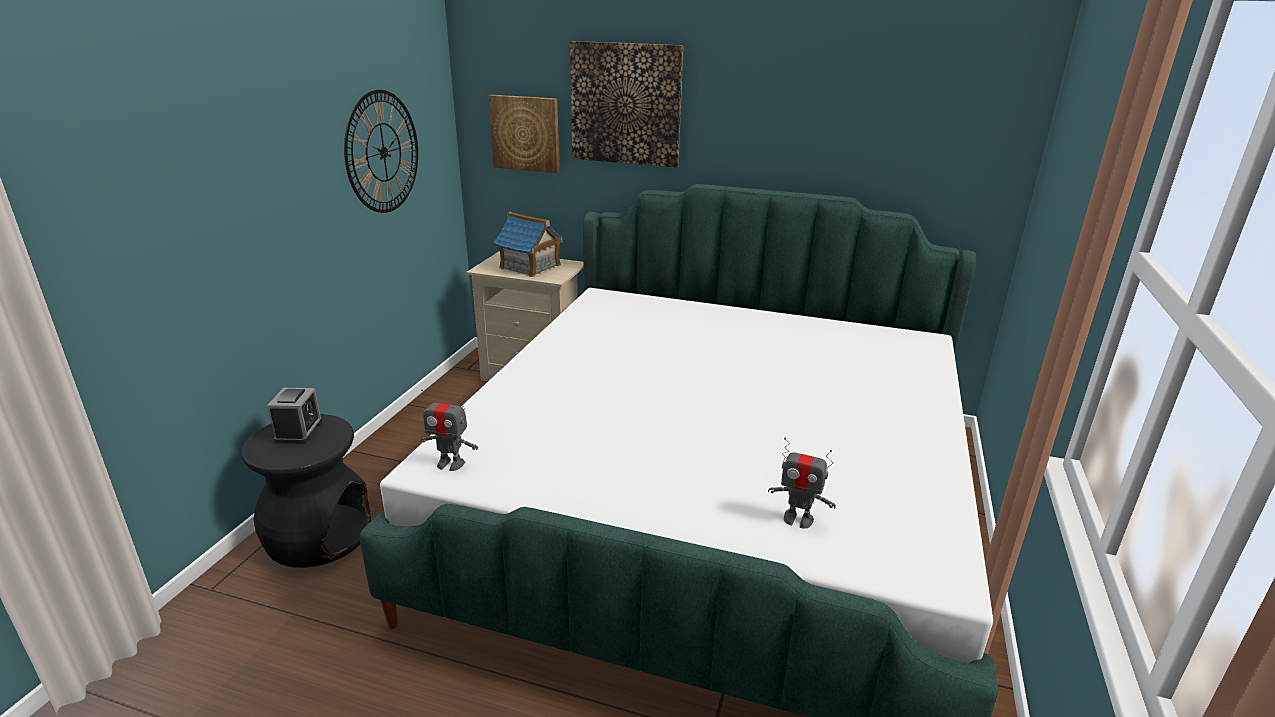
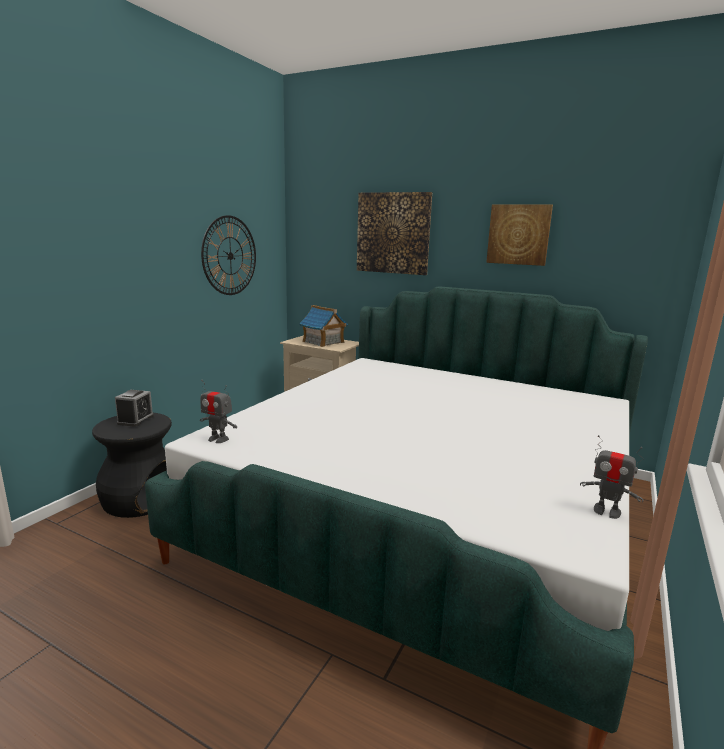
camera: 10 degrees right, 10 degrees down
(525, 133) = (328, 254): picture -> picture (518, 234)
(798, 519) = (468, 497): toy robot -> toy robot (606, 511)

